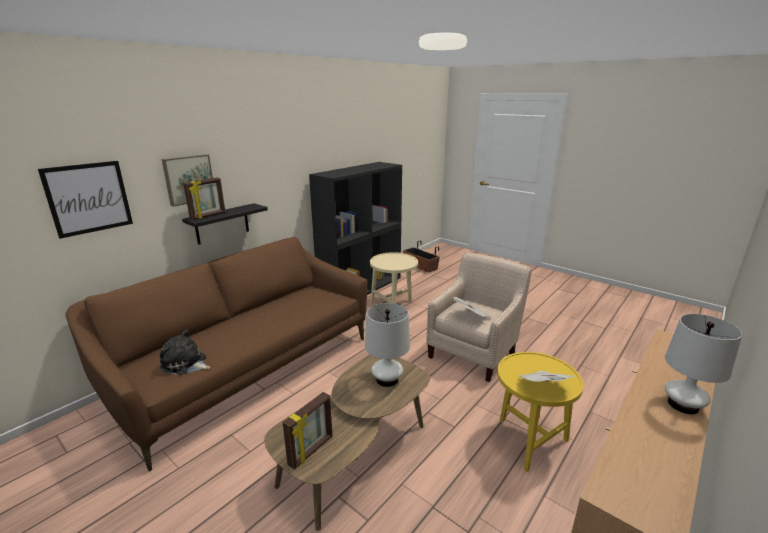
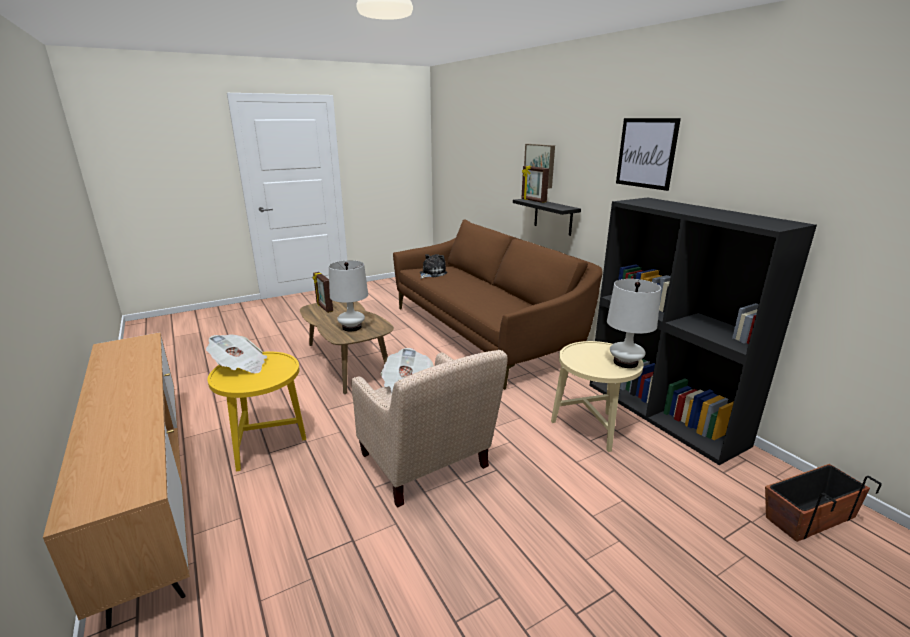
camera: 110 degrees right, 0 degrees up
(88, 198) = (495, 162): picture -> picture (646, 153)
(683, 405) = (103, 410): white table lamp -> white table lamp (625, 362)

